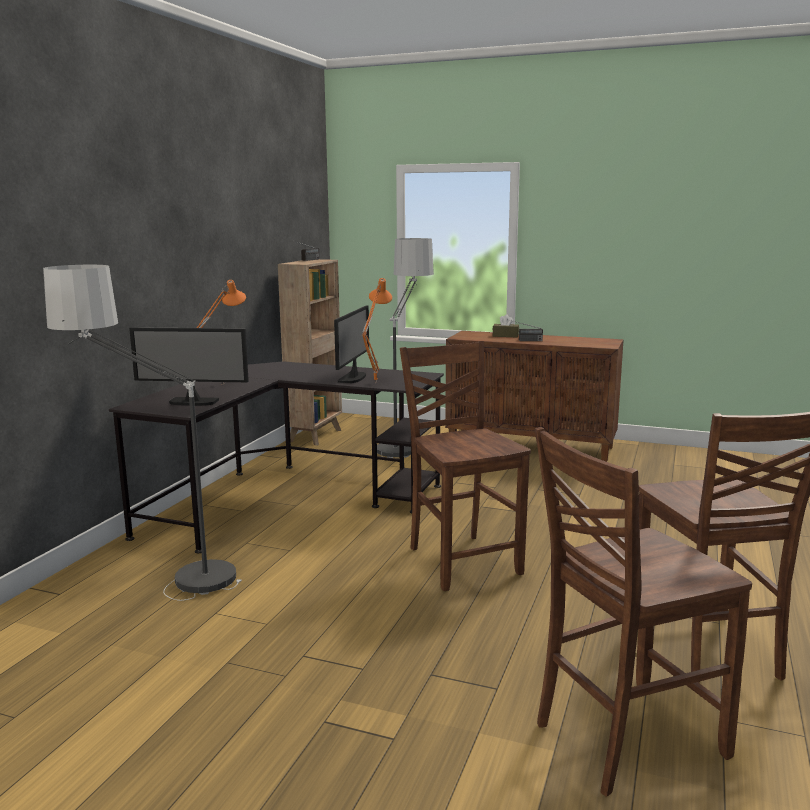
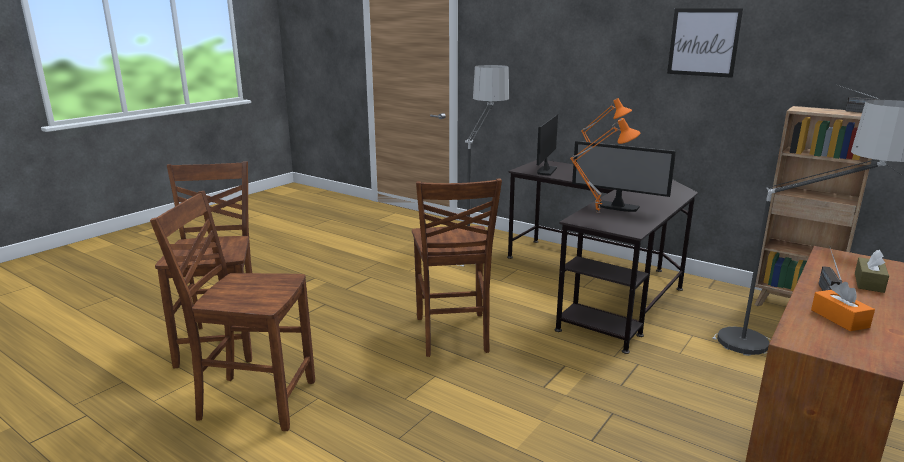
camera: 105 degrees right, 5 degrees up
(220, 210) = (703, 42): none -> picture
(462, 560) = (452, 335): brown chair -> brown chair turned 90 degrees clockwise
(567, 341) = (839, 318): none -> orange tissue box

